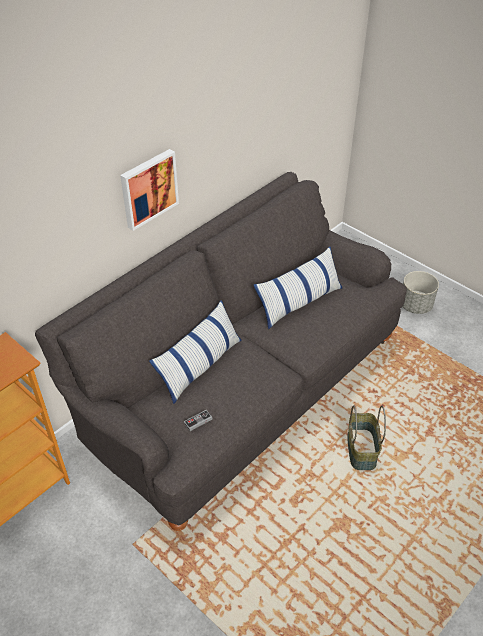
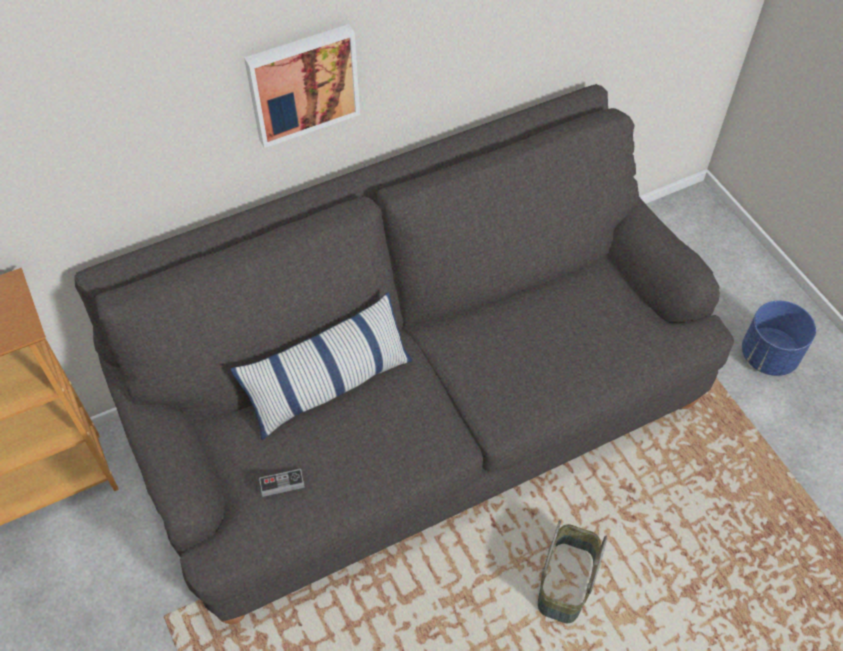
camera: 20 degrees right, 10 degrees up
(299, 302) = (534, 320): pillow -> none
(415, 305) = (768, 355): grey planter -> blue planter

